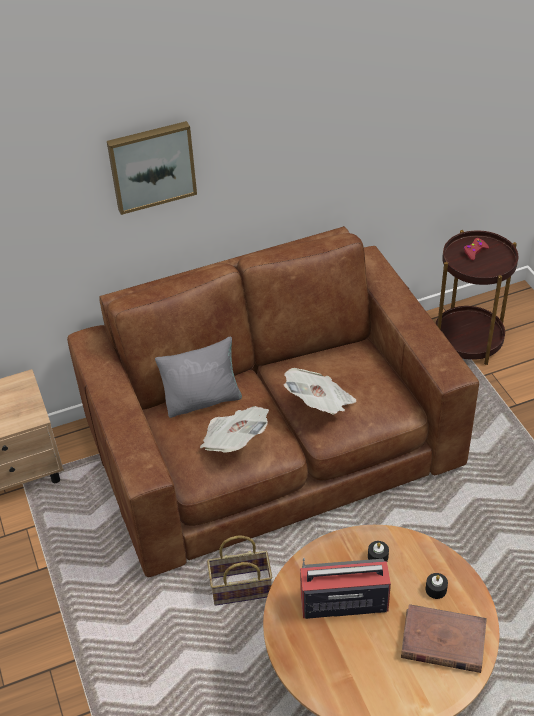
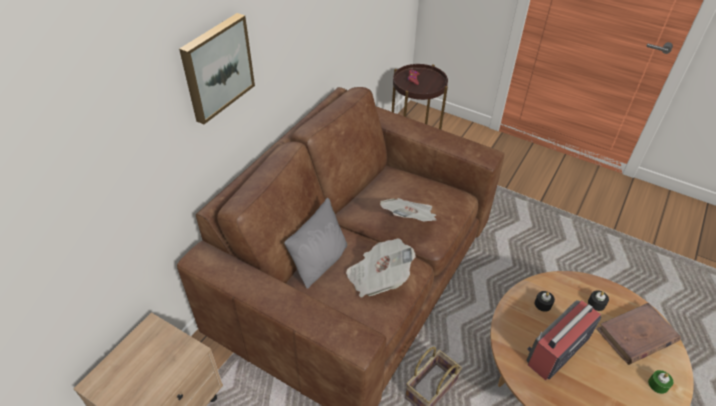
camera: 40 degrees left, 0 degrees up
(410, 692) = (658, 384): none -> green candle

